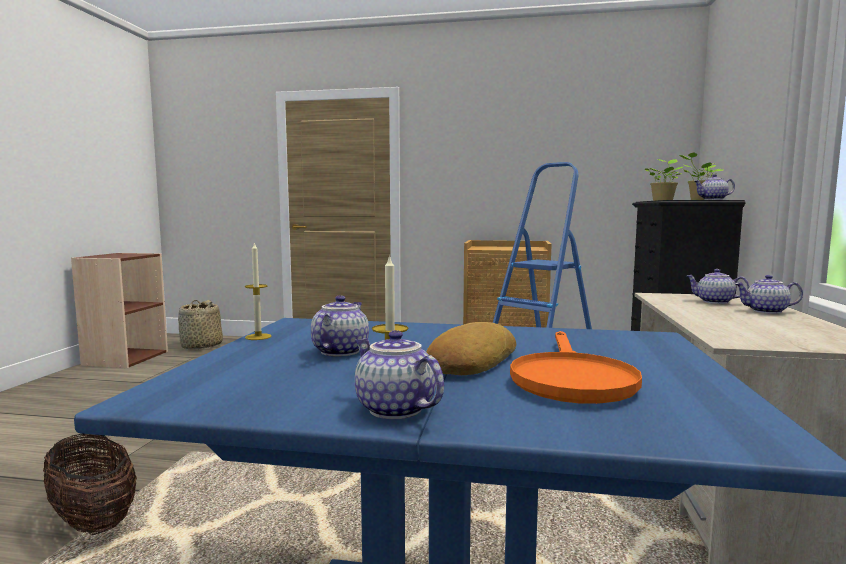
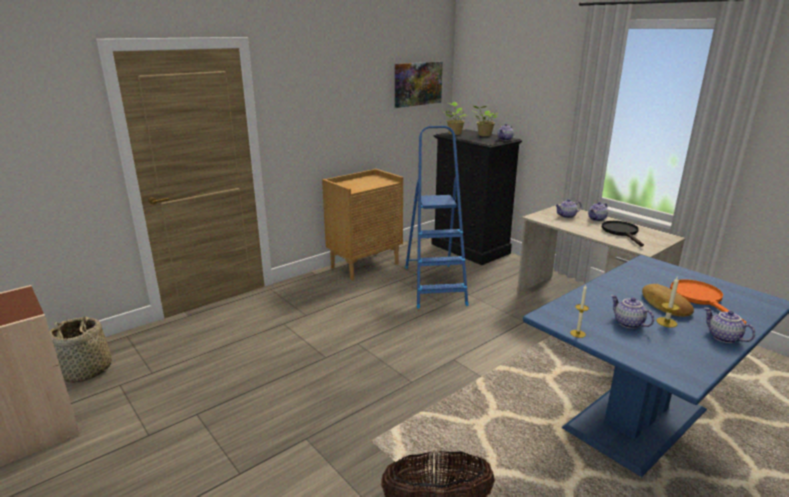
camera: 50 degrees left, 15 degrees up
(393, 409) = (723, 337): teapot -> teapot turned 60 degrees clockwise
(570, 379) = (700, 299): orange frying pan -> orange frying pan turned 150 degrees counterclockwise
(628, 139) = (417, 84): none -> picture
(763, 325) = (622, 232): none -> black frying pan

